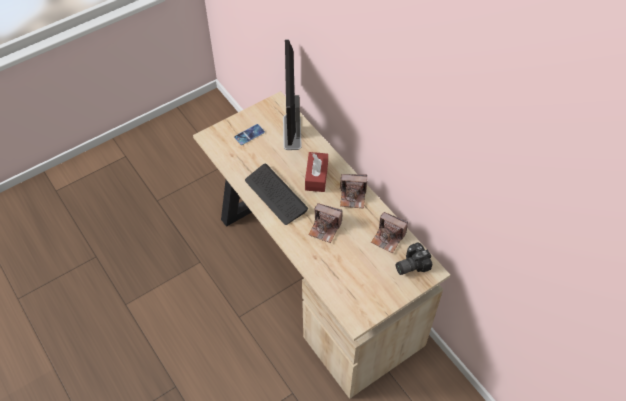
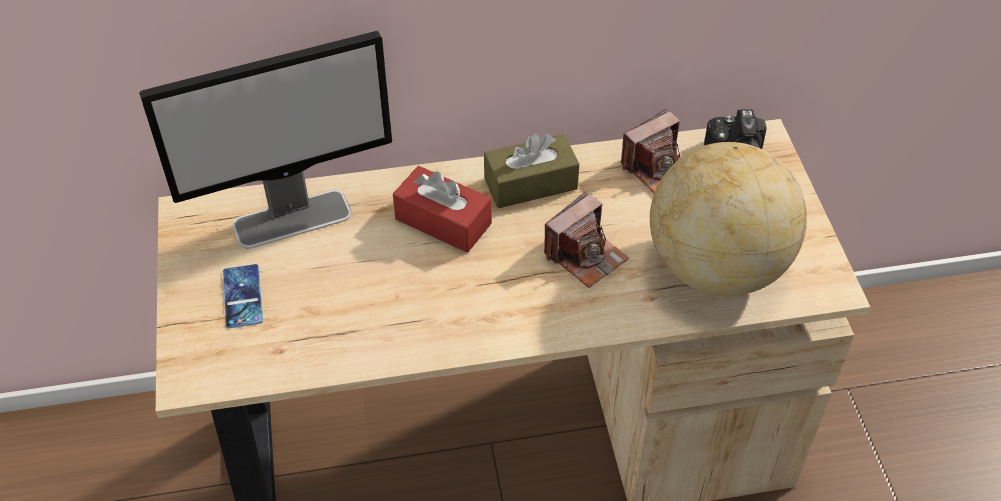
camera: 65 degrees left, 5 degrees down
(275, 195) = (449, 308): keyboard -> none
(292, 132) = (293, 218): monitor -> monitor turned 45 degrees counterclockwise
(344, 275) = (715, 267): none -> globe
(353, 196) = (530, 183): camera -> brown tissue box

